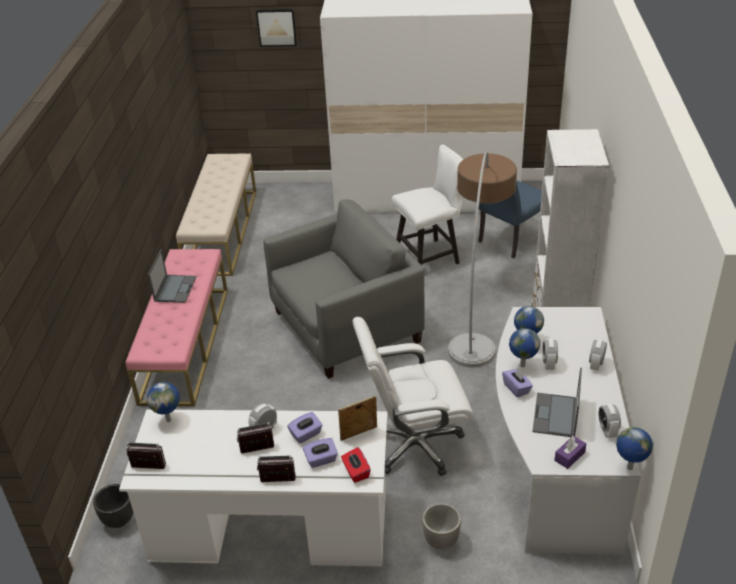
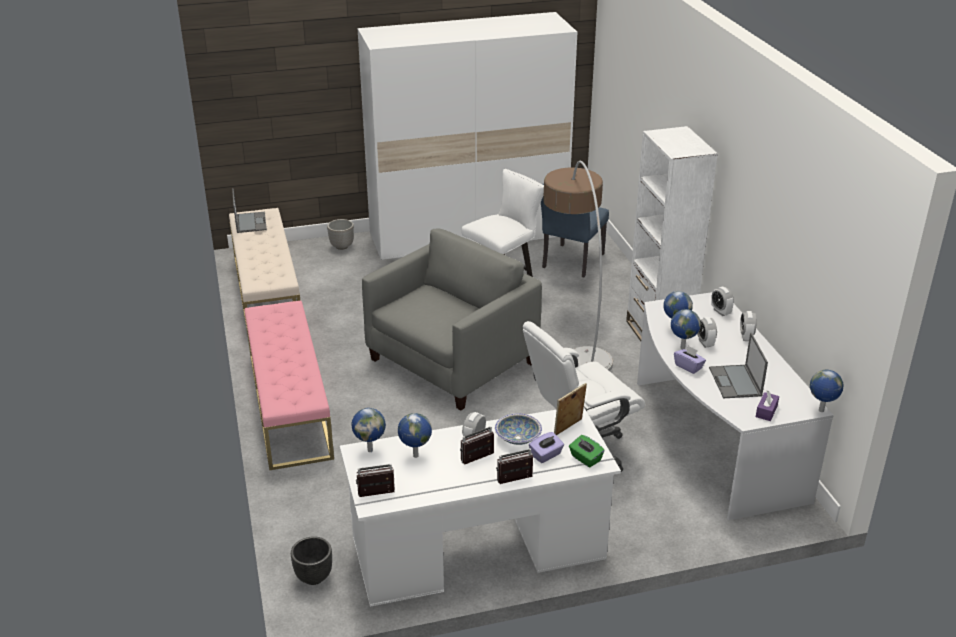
camera: 20 degrees left, 5 degrees down
(175, 288) = (277, 342): laptop -> laptop (250, 222)
(203, 434) = (415, 456): none -> globe
(276, 27) = (304, 67): picture -> none
(306, 434) = (518, 437): purple tissue box -> bowl
(356, 472) = (585, 459): red tissue box -> green tissue box
(441, 540) = (648, 526): planter -> planter (342, 246)
(607, 430) = (786, 386): alarm clock -> alarm clock (720, 312)

